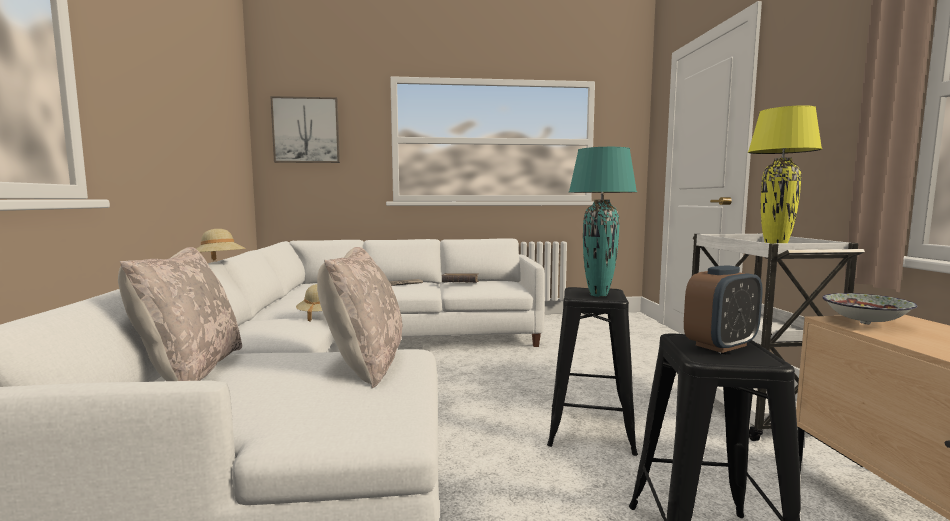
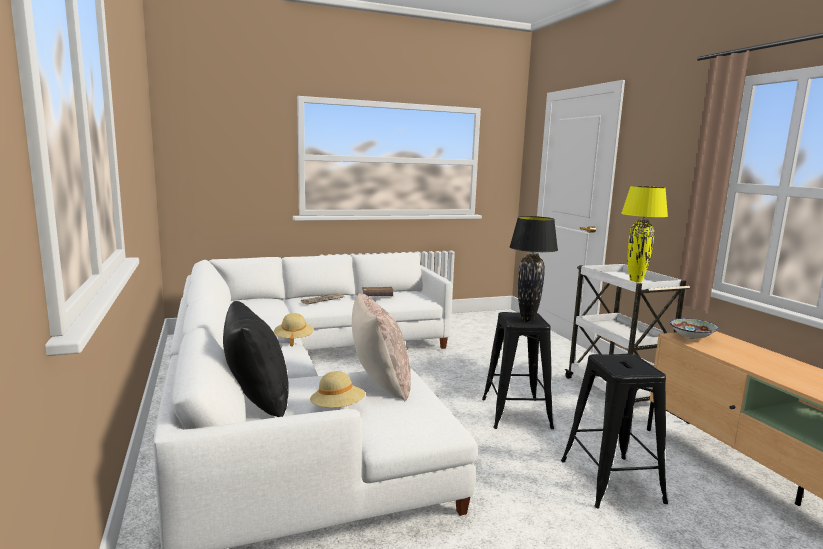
camera: 15 degrees left, 5 degrees up
(190, 371) = (256, 399): beige pillow -> black pillow
(220, 262) = (210, 300): beige hat -> beige hat (338, 408)
(306, 130) = (213, 146): picture -> none
(598, 295) = (527, 320): turquoise table lamp -> black table lamp
(721, 345) = (625, 362): alarm clock -> none

